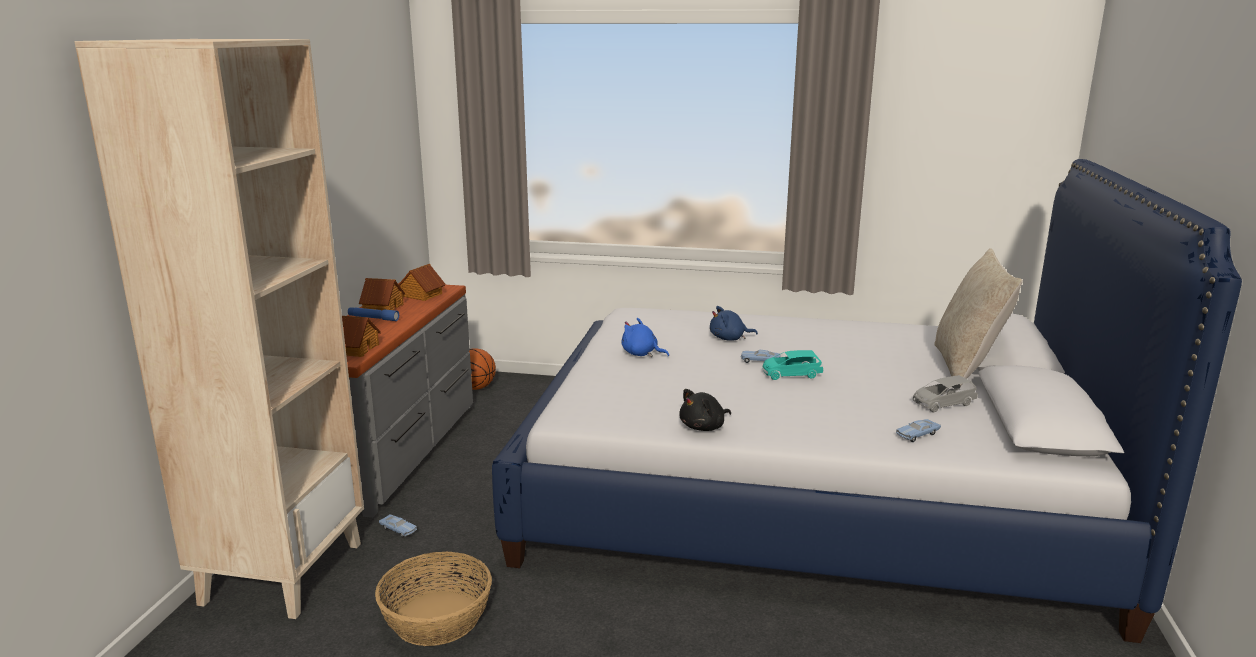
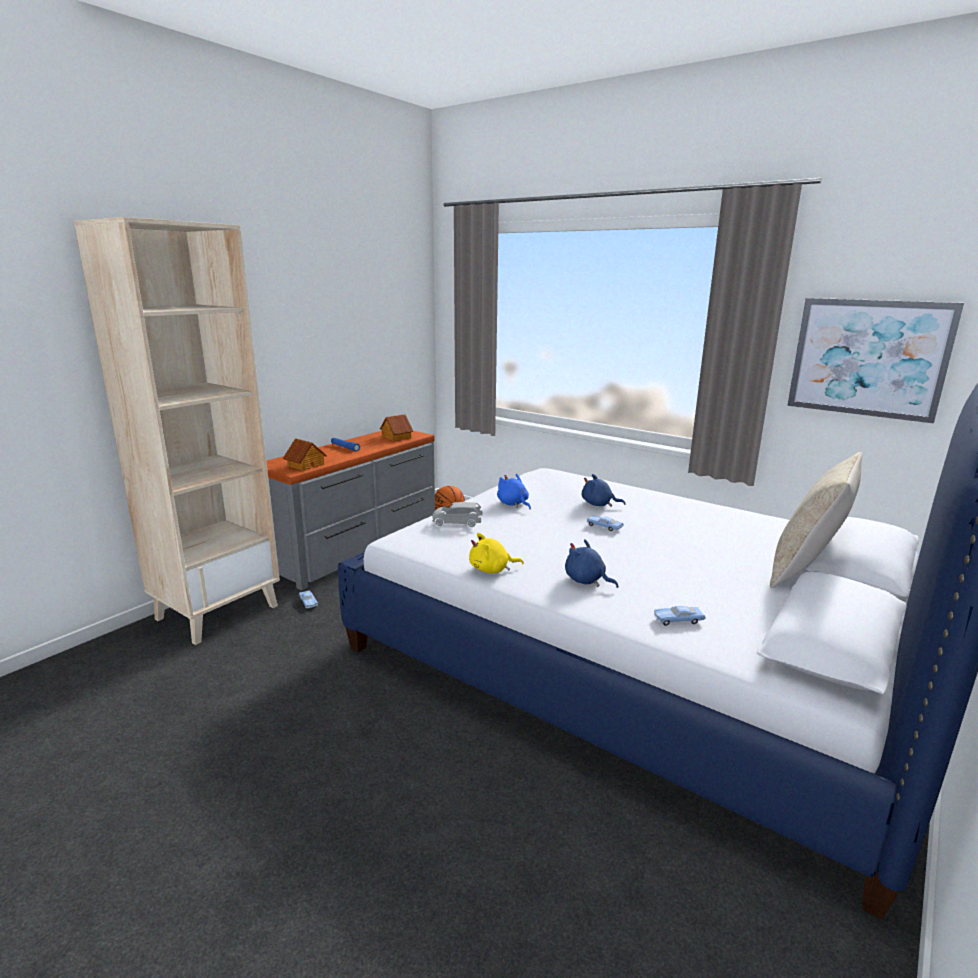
camera: 25 degrees right, 0 degrees up
(382, 308) = (360, 442): toy house -> none
(437, 617) = (274, 671): basket -> none
(704, 427) = (492, 570): black plush toy -> yellow plush toy
(791, 375) = (618, 543): turquoise toy car -> none
(804, 417) = (586, 580): none -> blue plush toy
(943, 404) = (739, 598): grey toy car -> grey toy car (457, 523)
(949, 155) = (868, 358): none -> picture

